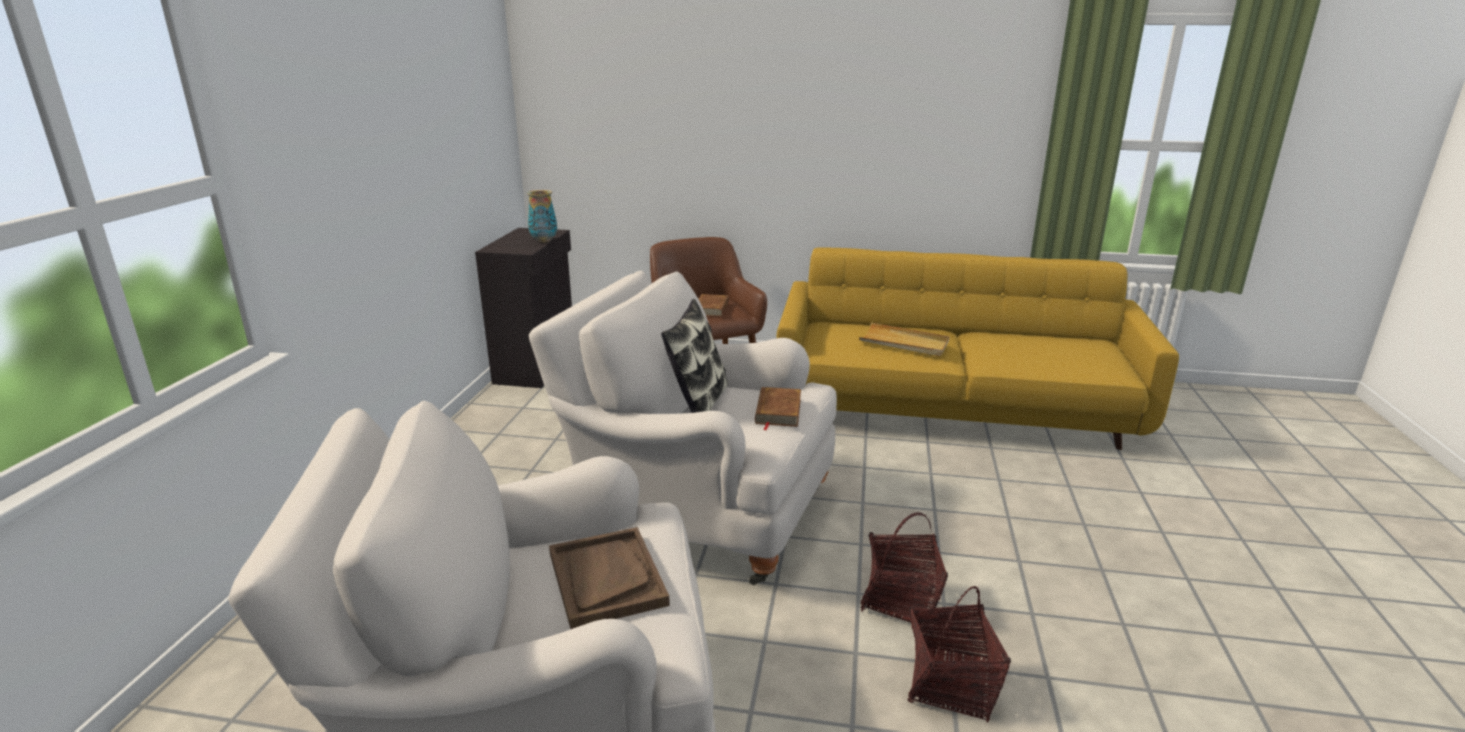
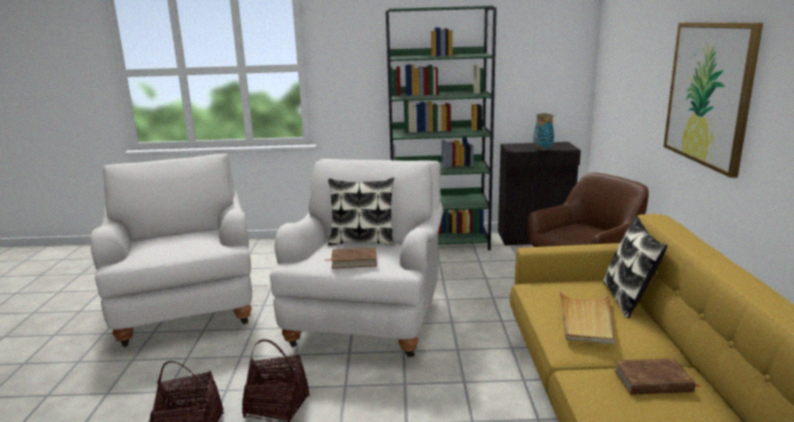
camera: 80 degrees right, 5 degrees down
(482, 428) = (440, 242): none -> green bookcase
(606, 579) = (175, 244): brown tray -> none
(711, 308) = (582, 235): brown book -> brown book (653, 381)
(805, 130) = (709, 94): none -> picture
(862, 324) = (627, 299): none -> pillow

